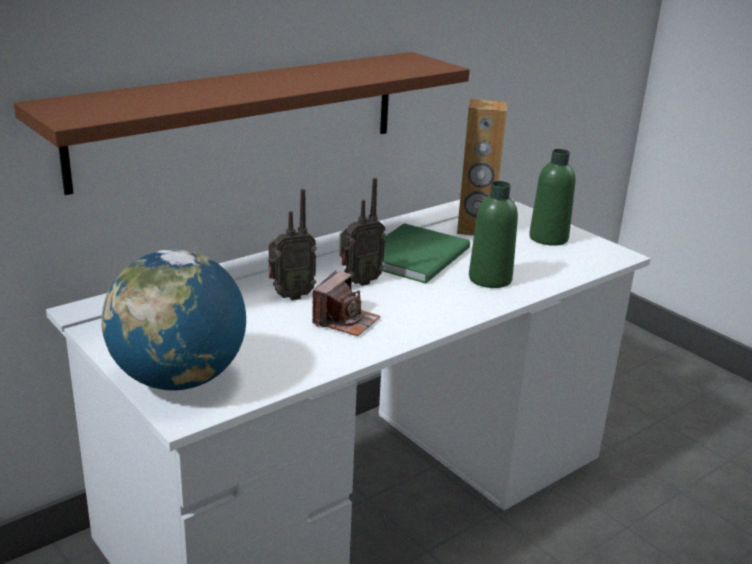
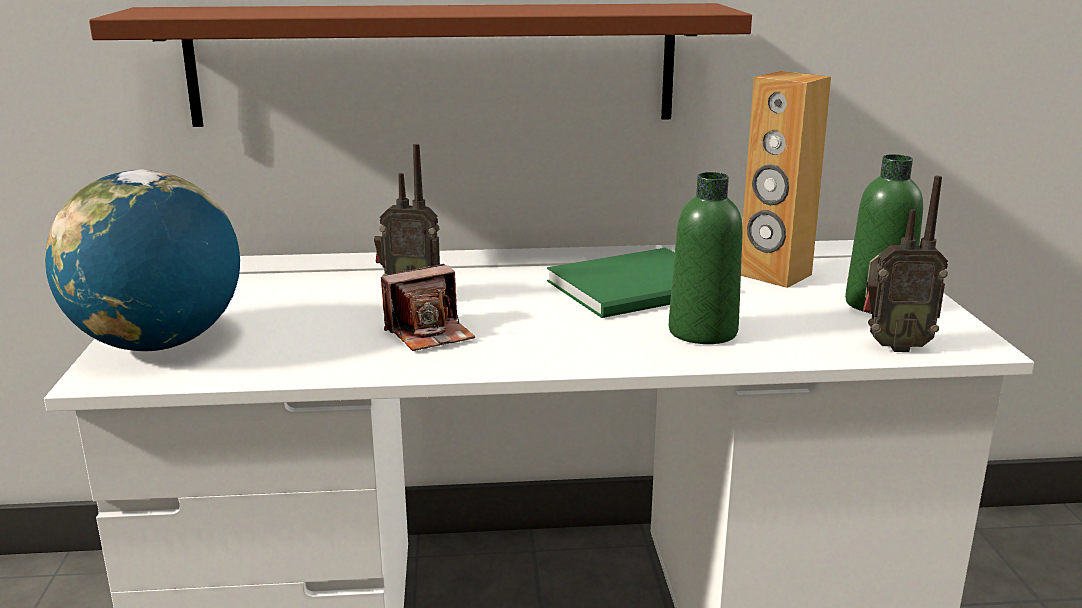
camera: 35 degrees right, 5 degrees down
(358, 282) = (516, 299): radio -> radio (893, 346)

